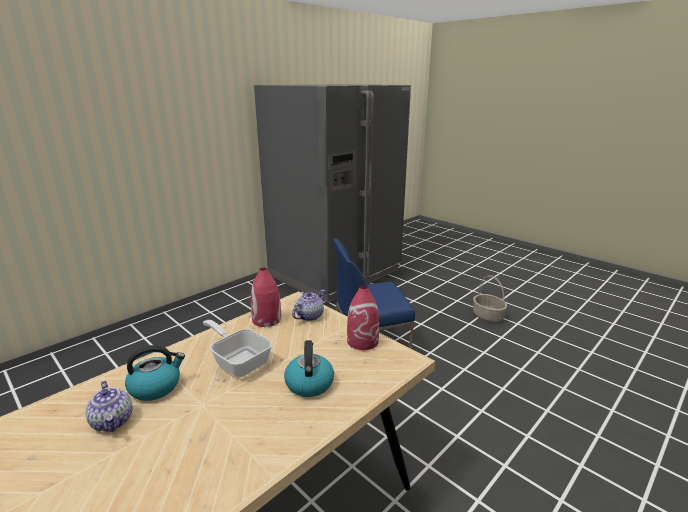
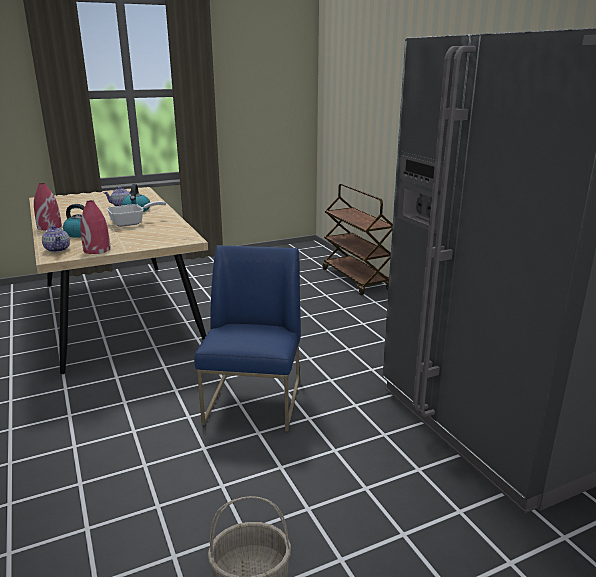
camera: 110 degrees right, 0 degrees up
(114, 342) = (356, 279): none -> brown cart
(266, 320) = (172, 230): red vase -> red vase (49, 227)
(309, 316) = (157, 240): teapot -> teapot (57, 249)

